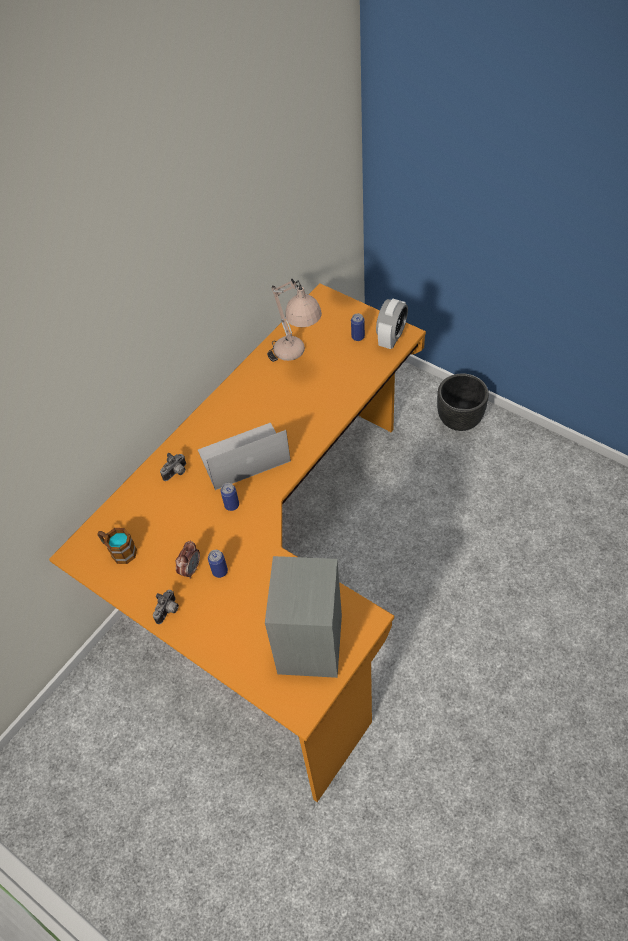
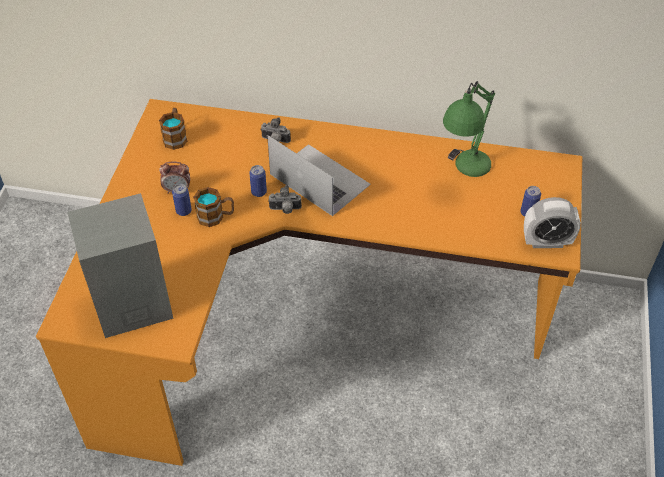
camera: 60 degrees right, 5 degrees down
(169, 611) = (129, 192): camera -> camera (285, 210)
(242, 547) = (216, 217): none -> mug
(297, 360) = (462, 175): beige table lamp -> green table lamp
(459, 421) = (594, 421): black planter -> none

